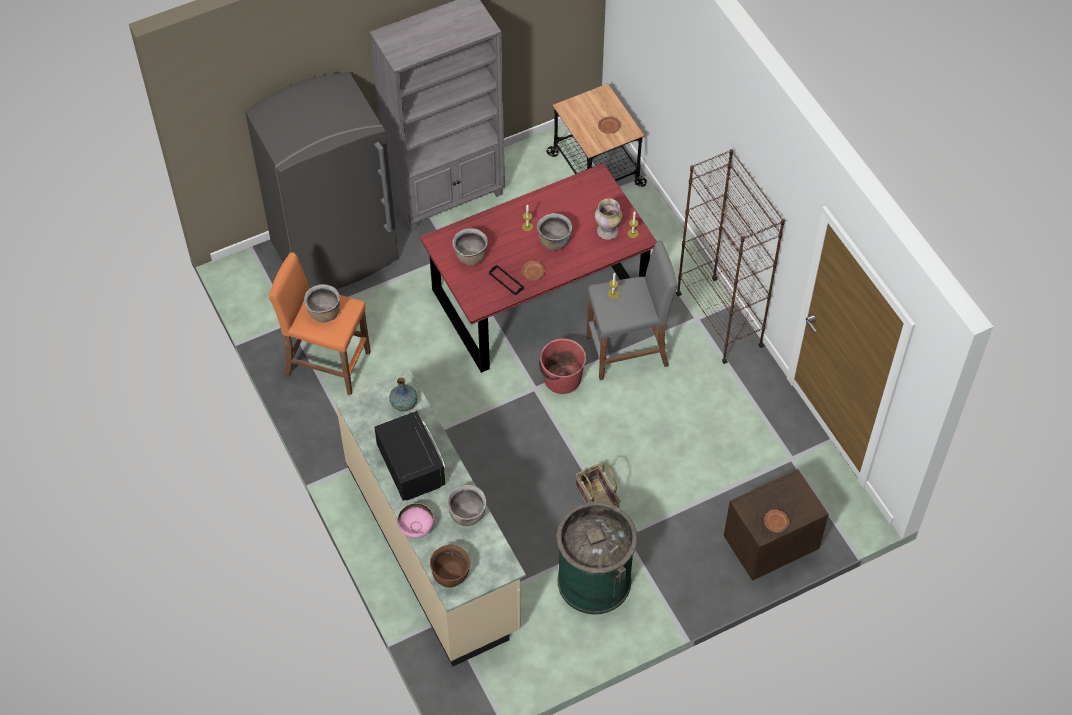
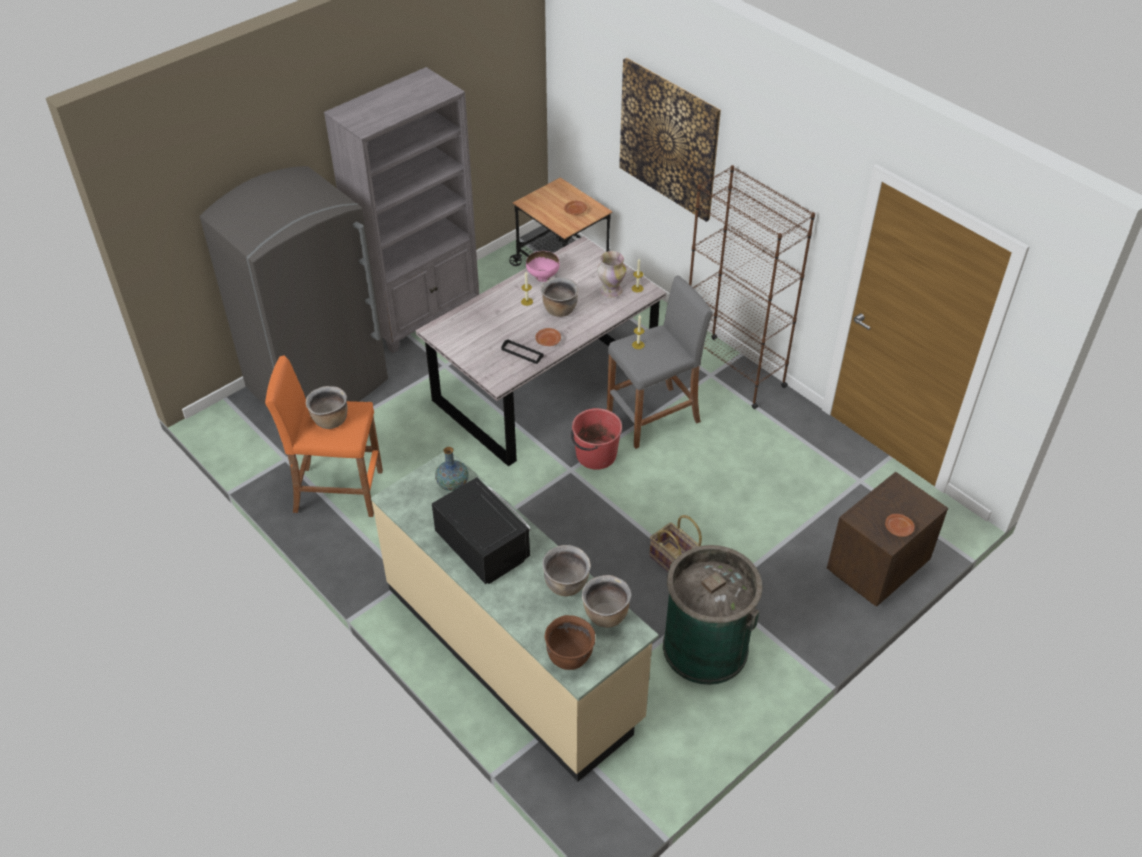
camera: 15 degrees left, 10 degrees down
(417, 529) = (511, 613): pink bowl -> pink bowl (543, 277)
(470, 257) = (476, 338): brown cooking pot -> brown cooking pot (605, 615)
(538, 295) = (543, 384): red dining table -> grey dining table
(690, 99) = (668, 139): none -> picture

